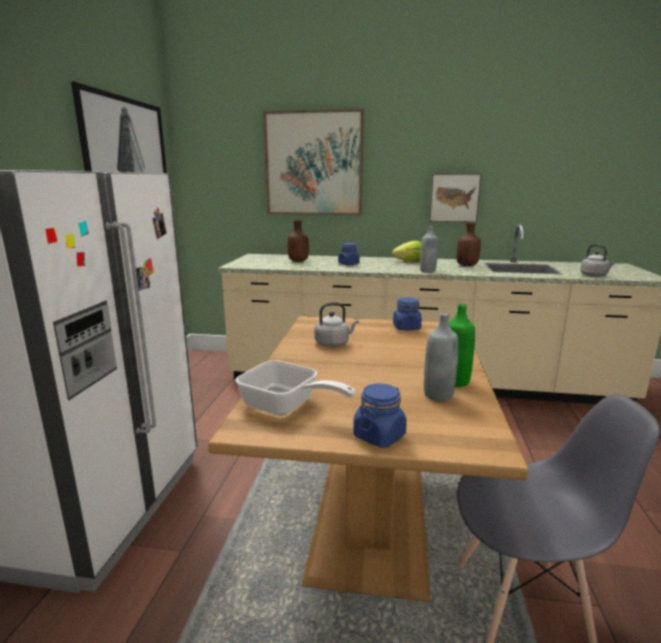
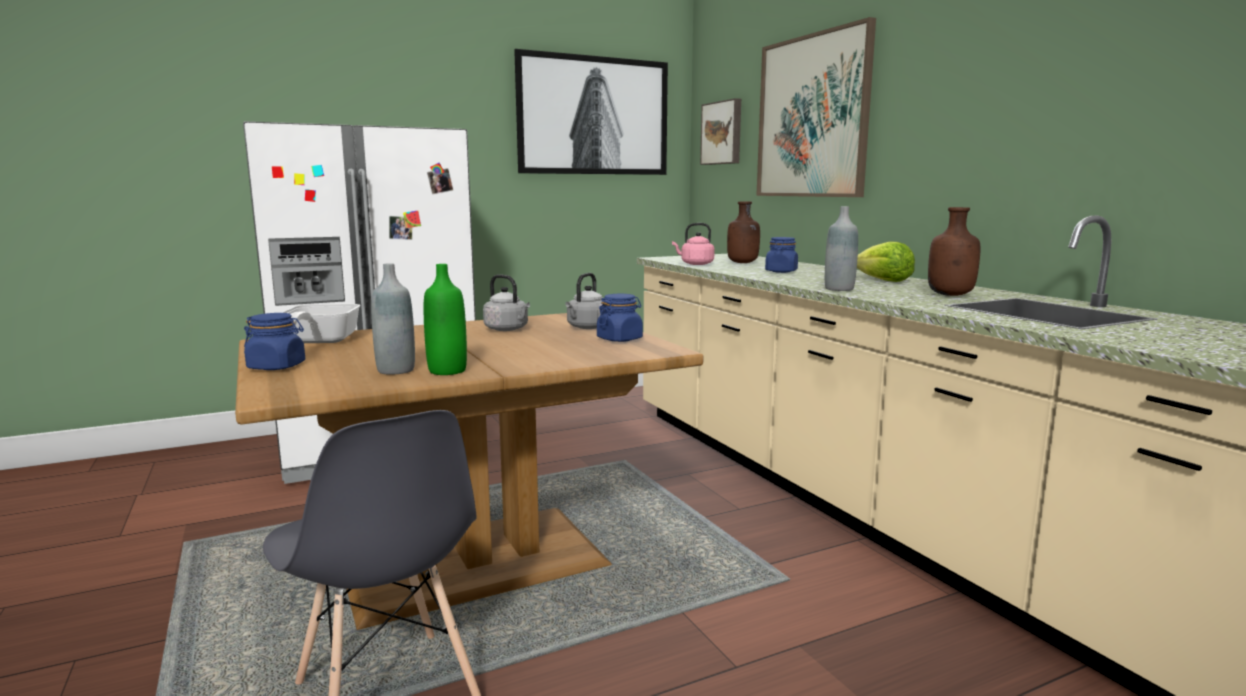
camera: 55 degrees right, 5 degrees down
(283, 267) = (695, 264): none -> pink kettle
(454, 197) = (1005, 162): picture -> picture (723, 133)
(595, 275) = (1148, 342): grey kettle -> grey kettle (587, 327)

